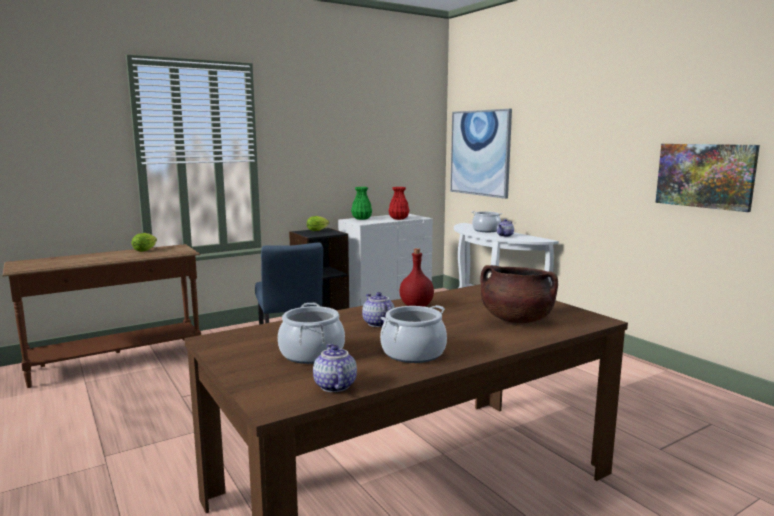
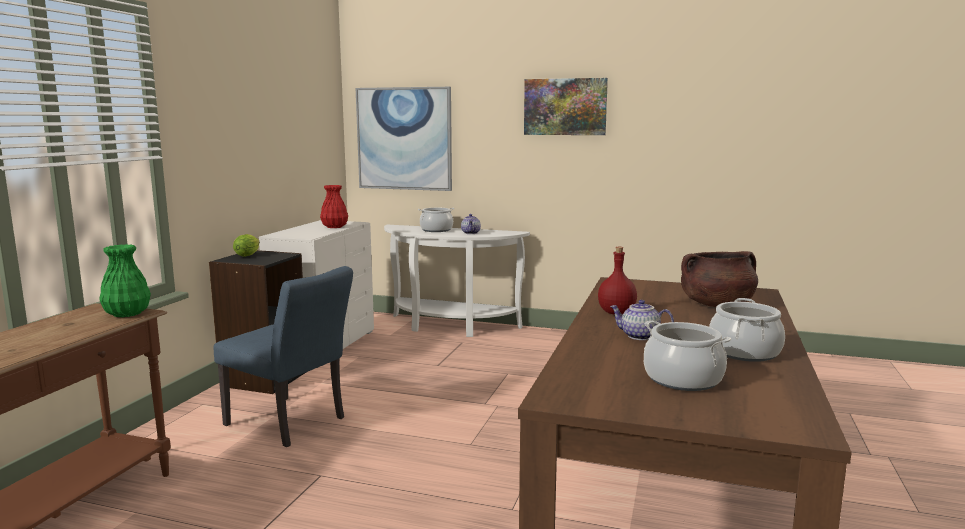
camera: 40 degrees left, 0 degrees up
(146, 250) = (53, 323): lettuce -> none
(334, 386) = (786, 397): teapot -> none
(361, 219) = (289, 232): green vase -> green vase (127, 313)
(705, 175) = (686, 154): picture -> picture (565, 107)

